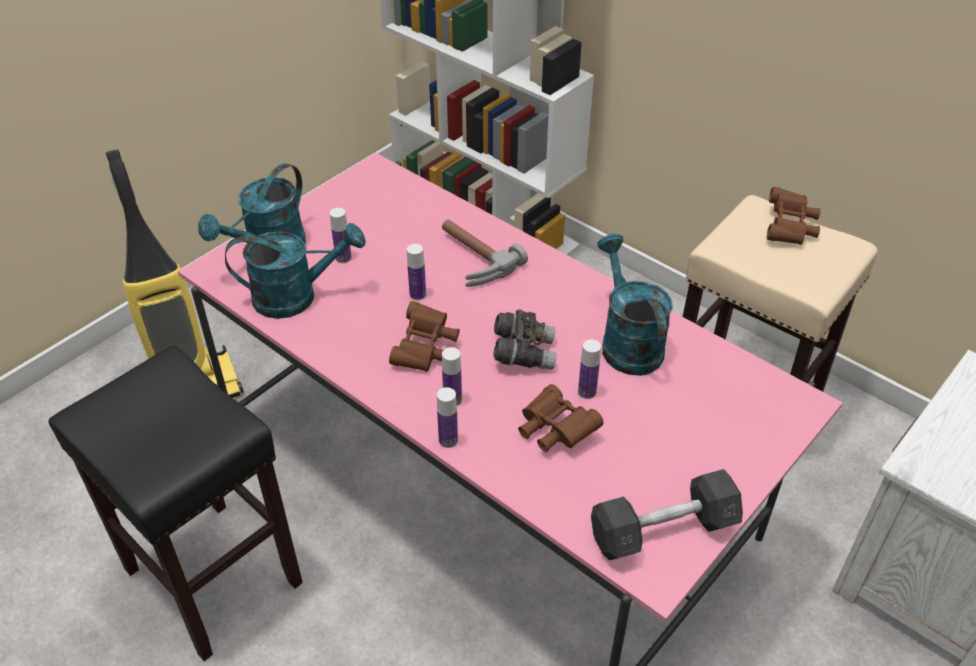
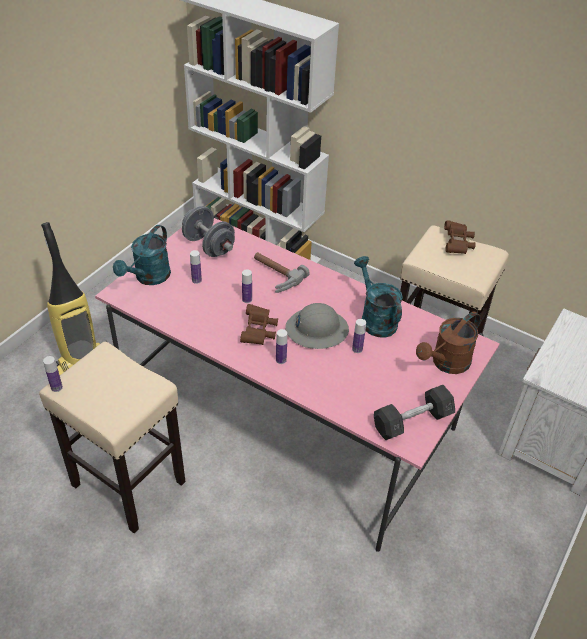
camera: 10 degrees left, 0 degrees up
(211, 575) = (127, 483): black stool -> beige stool
(296, 296) = (173, 306): turquoise watering can -> none
(375, 205) = (209, 246): none -> grey dumbbell
(448, 440) = (283, 383): bottle -> bottle (56, 387)
(523, 353) = (316, 329): grey binoculars -> grey hard hat
(554, 430) = (343, 372): brown binoculars -> none
(740, 431) = (446, 364): none -> brown watering can

